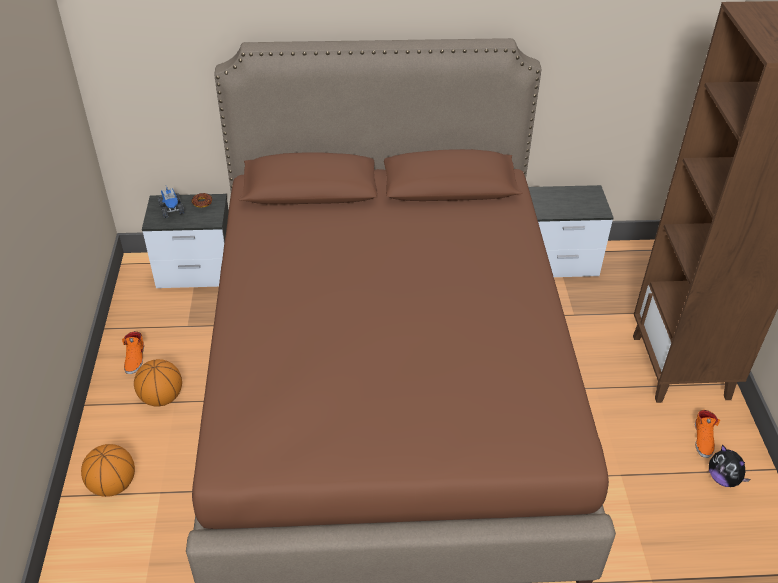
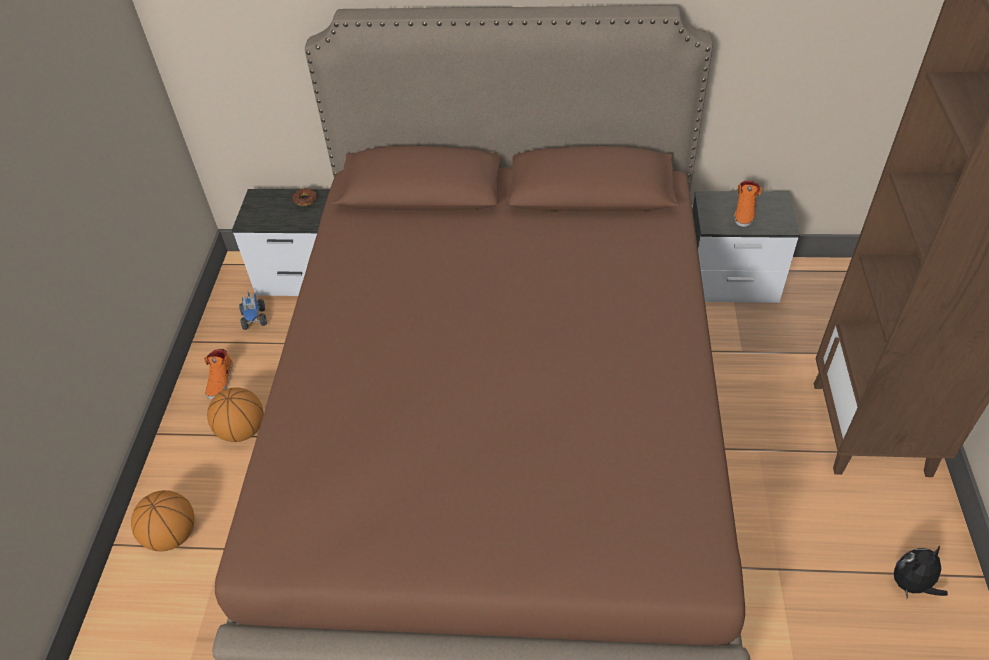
camera: 10 degrees right, 5 degrees up
(172, 210) = (270, 208): toy truck -> toy truck (255, 319)
(703, 439) = (891, 528): orange shoe -> orange shoe (745, 212)
(723, 478) = (912, 584): plush toy -> plush toy turned 90 degrees clockwise

